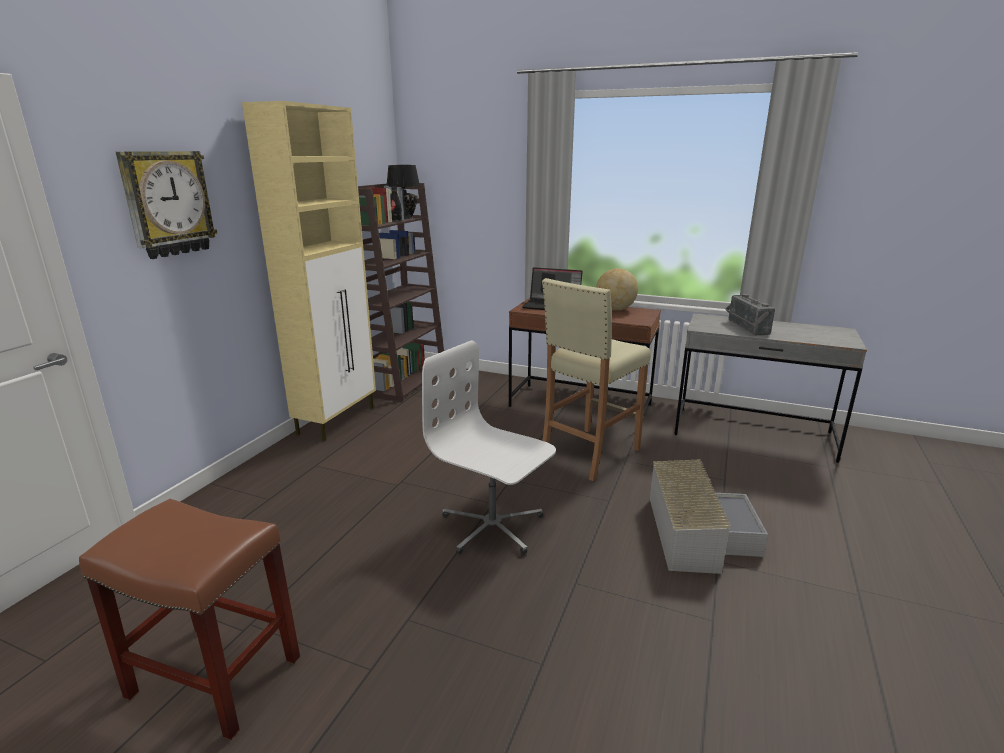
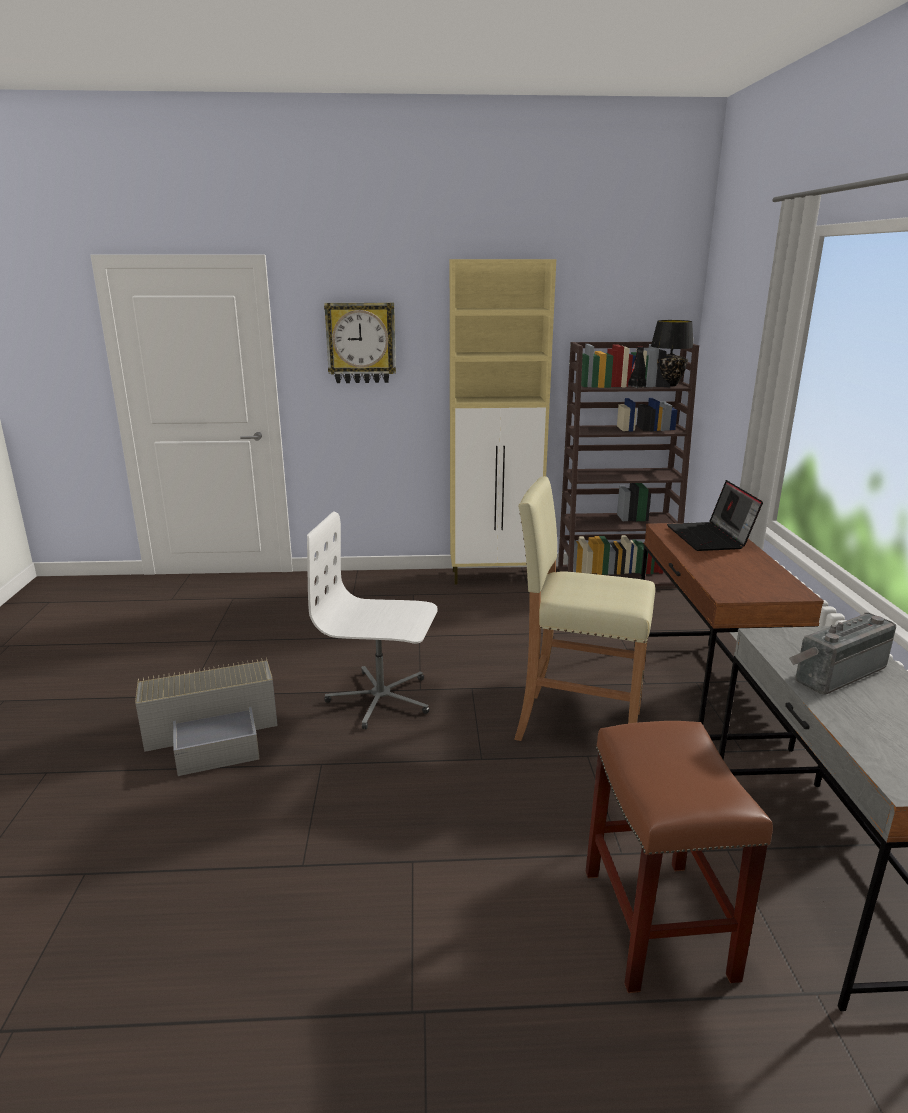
camera: 65 degrees right, 0 degrees up
(213, 677) = (169, 647): brown stool -> brown stool (655, 921)
(492, 527) = (381, 699): white office chair -> white office chair turned 90 degrees counterclockwise
(615, 309) = (761, 572): globe -> none
(696, 532) = (463, 837): grey storage box -> grey storage box (215, 732)

